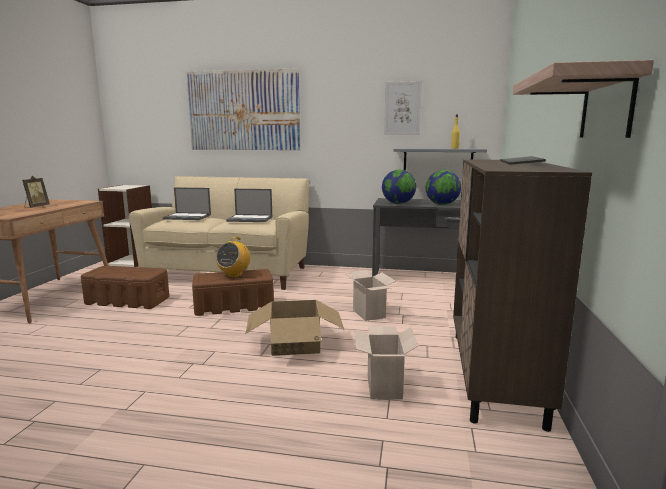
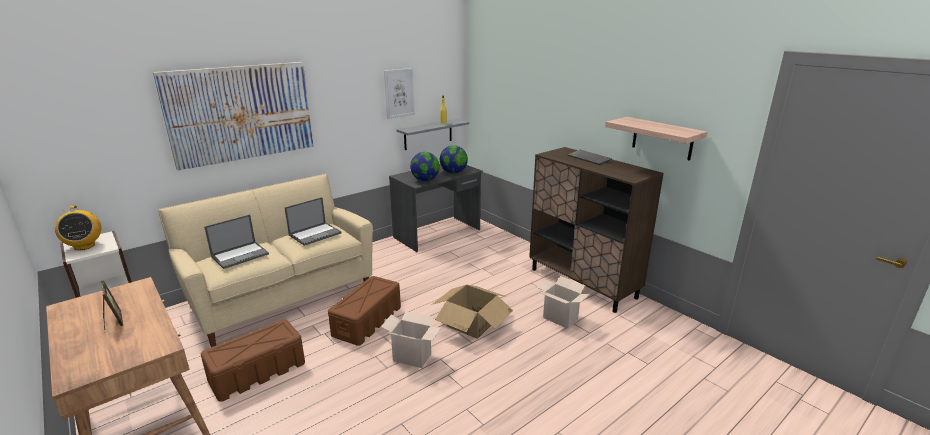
camera: 50 degrees left, 10 degrees up
(234, 275) = (364, 294): radio -> radio (84, 246)
(370, 314) = (465, 277): cardboard box -> cardboard box (413, 357)

